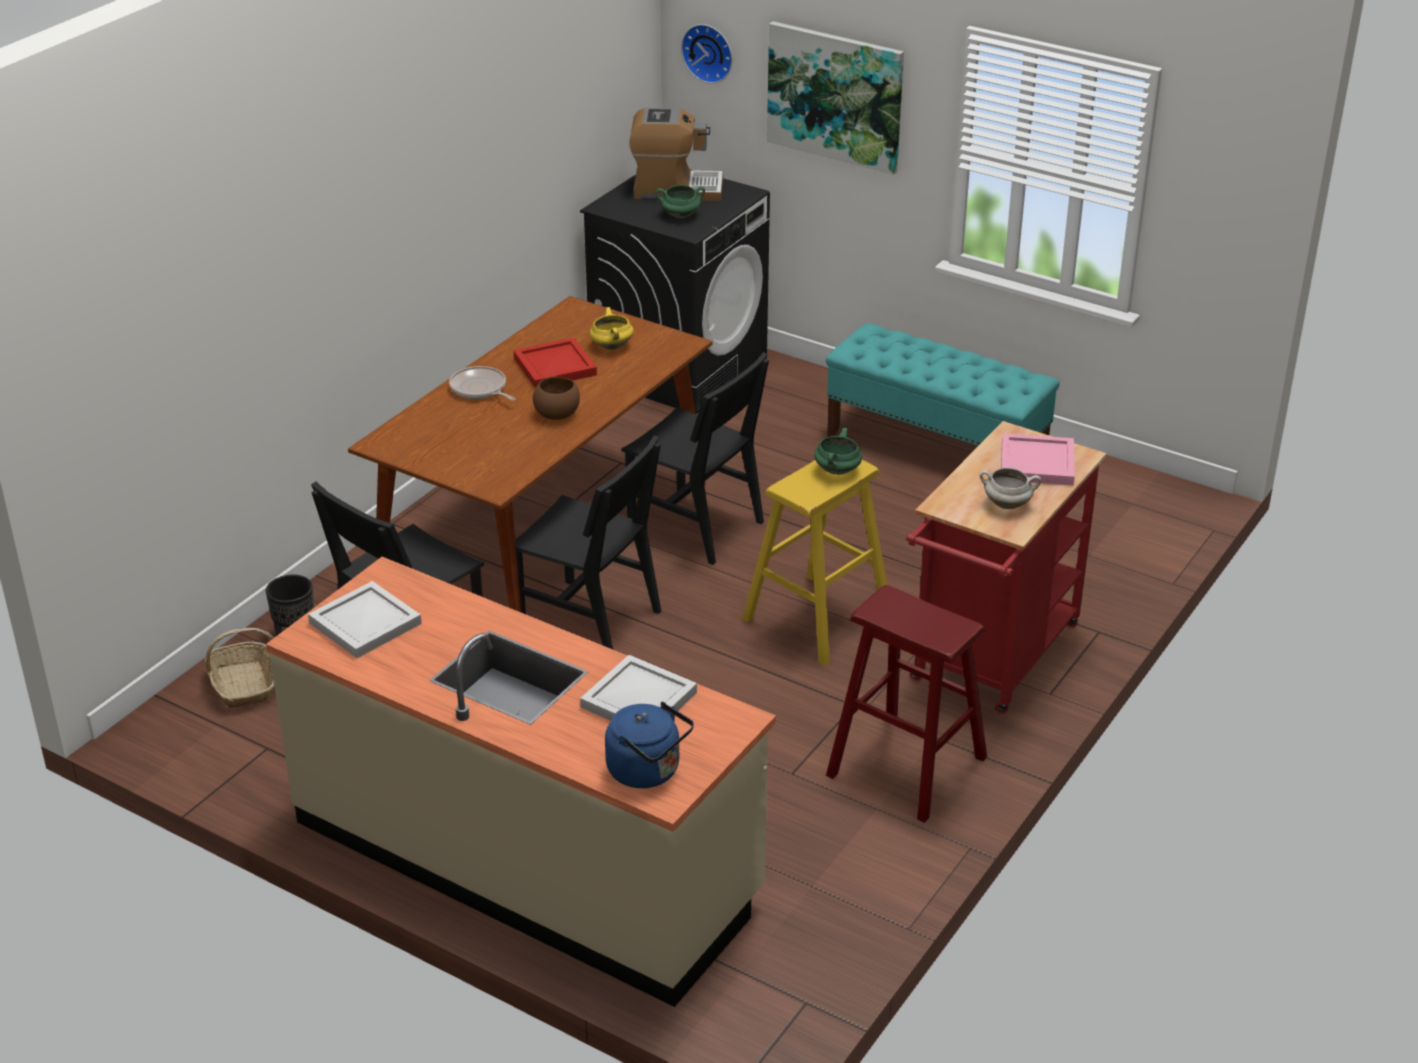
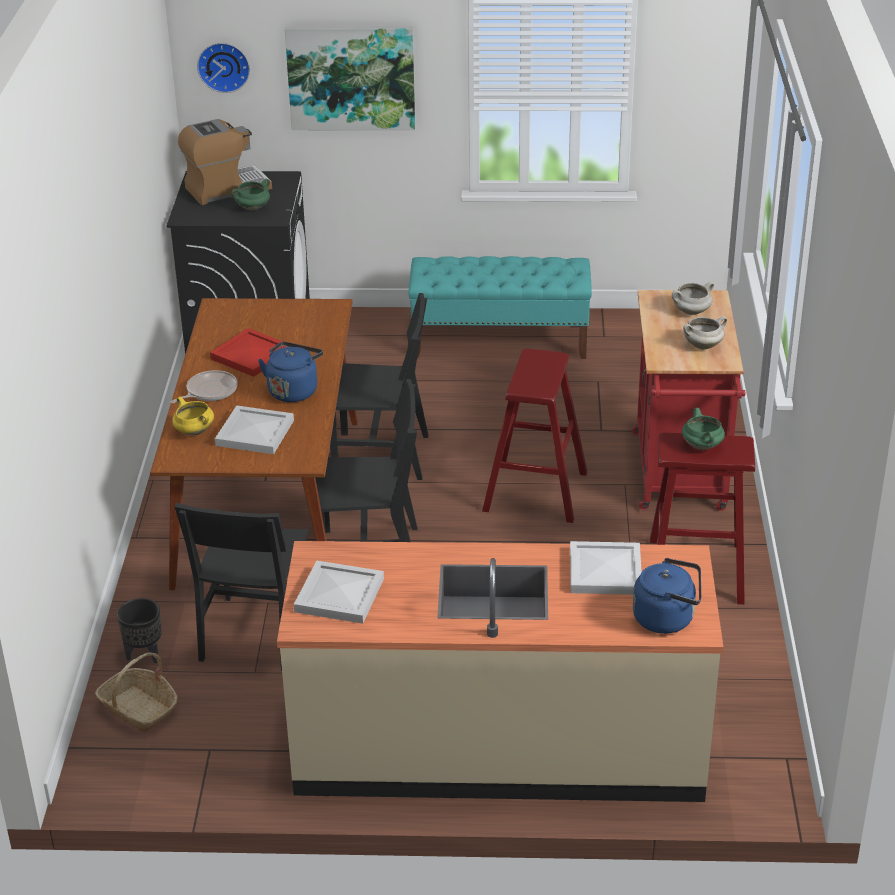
camera: 30 degrees left, 0 degrees up
(477, 443) = (253, 433): none -> white tray
(480, 389) = (209, 391): frying pan -> frying pan turned 120 degrees clockwise
(558, 414) = (294, 390): brown bowl -> blue kettle
(611, 346) = (278, 326): yellow cooking pot -> yellow cooking pot (193, 431)
(817, 619) = (535, 491): yellow stool -> red stool
(837, 471) = (543, 364): green cooking pot -> green cooking pot (702, 446)
(1035, 463) = (691, 312): pink tray -> white cooking pot

